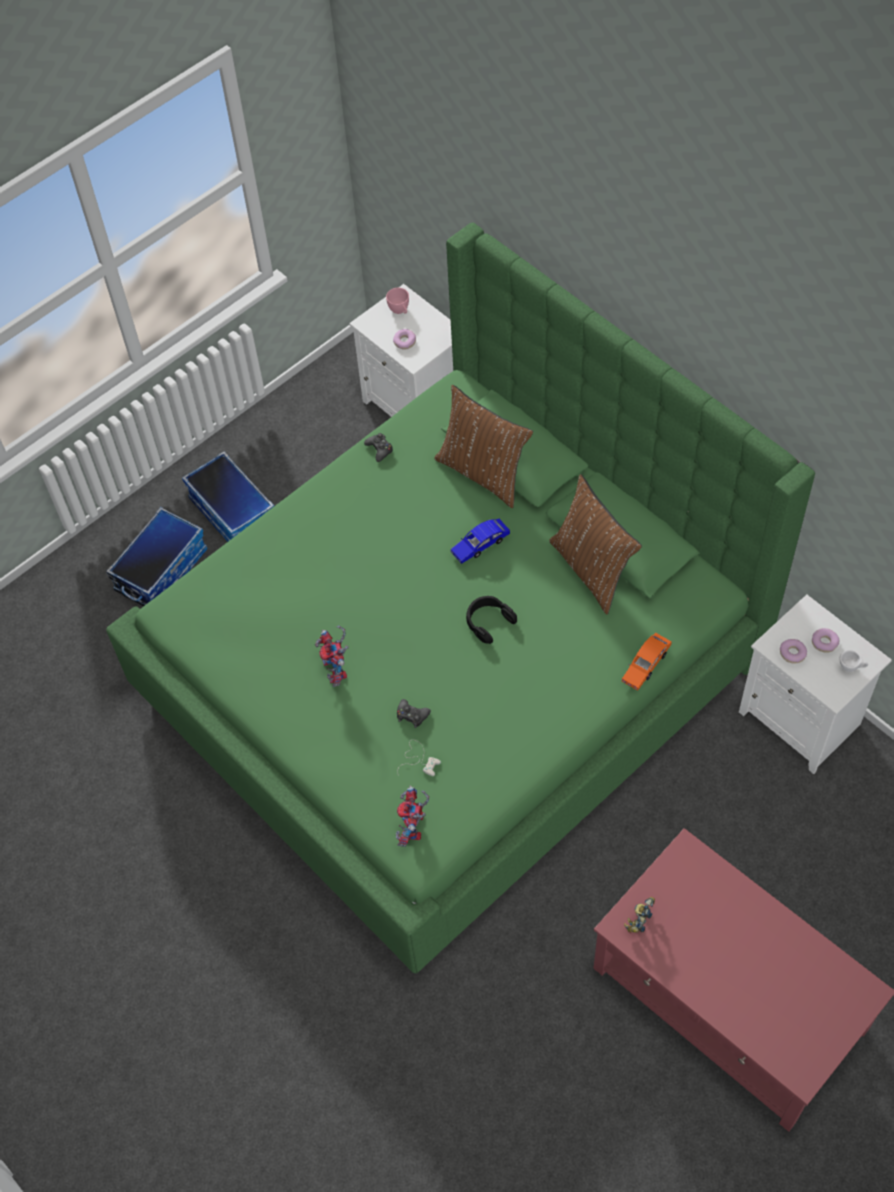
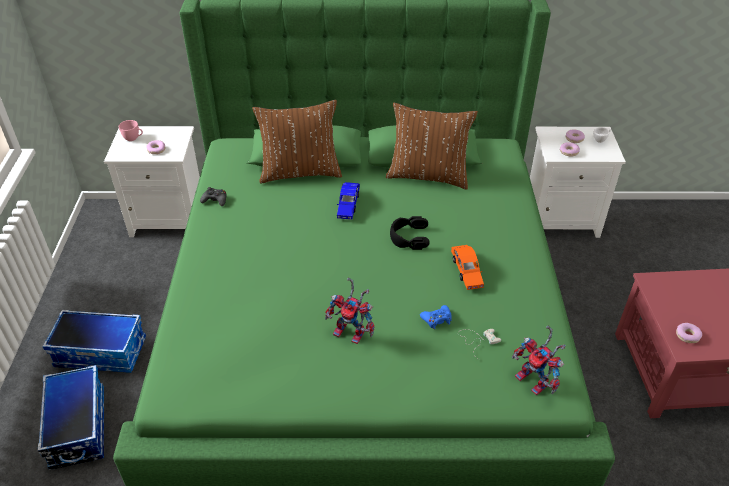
camera: 50 degrees left, 15 degrees down
(412, 715) = (437, 319): black game controller -> blue game controller
(639, 919) = (687, 335): toy robot -> donut
(646, 665) = (522, 197): orange toy car -> orange toy car (466, 271)

